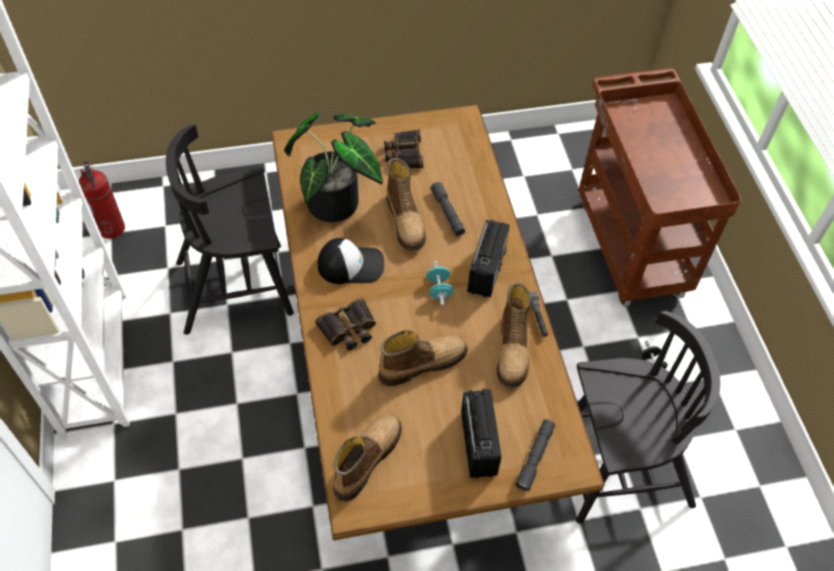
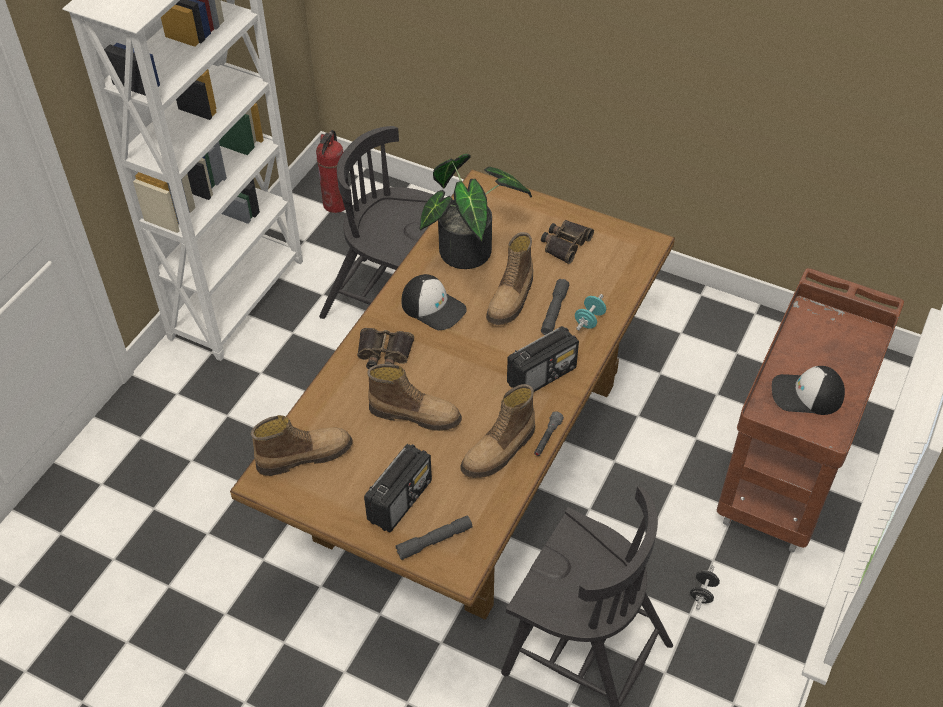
camera: 40 degrees right, 5 degrees down
(439, 289) = (486, 367): turquoise dumbbell -> turquoise dumbbell (589, 320)
(670, 174) = (806, 395): none -> cap

